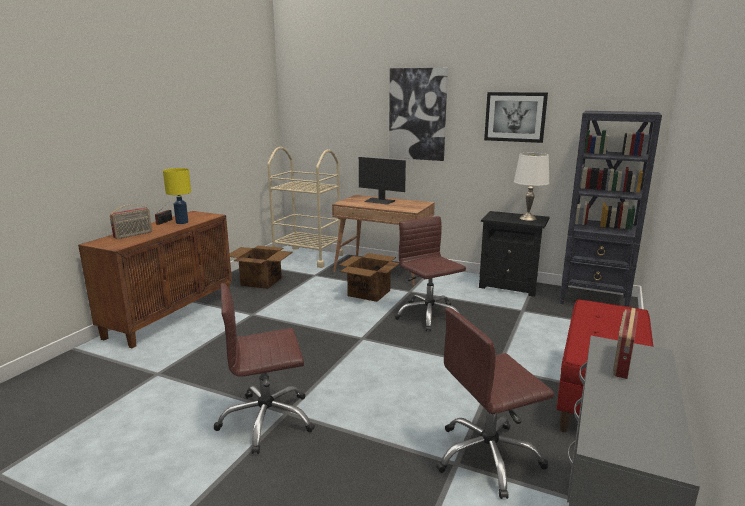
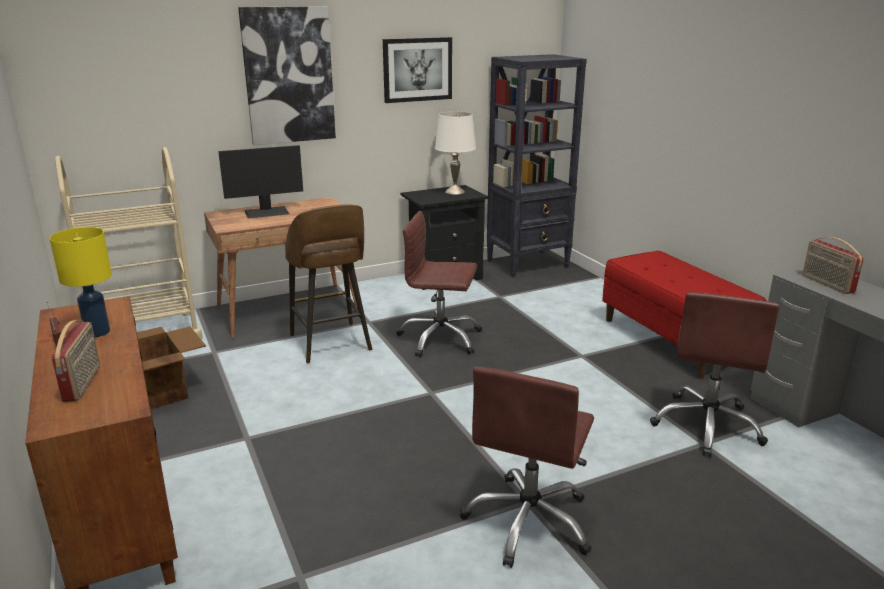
camera: 50 degrees left, 5 degrees up
(368, 293) = (331, 344): cardboard box -> brown stool

